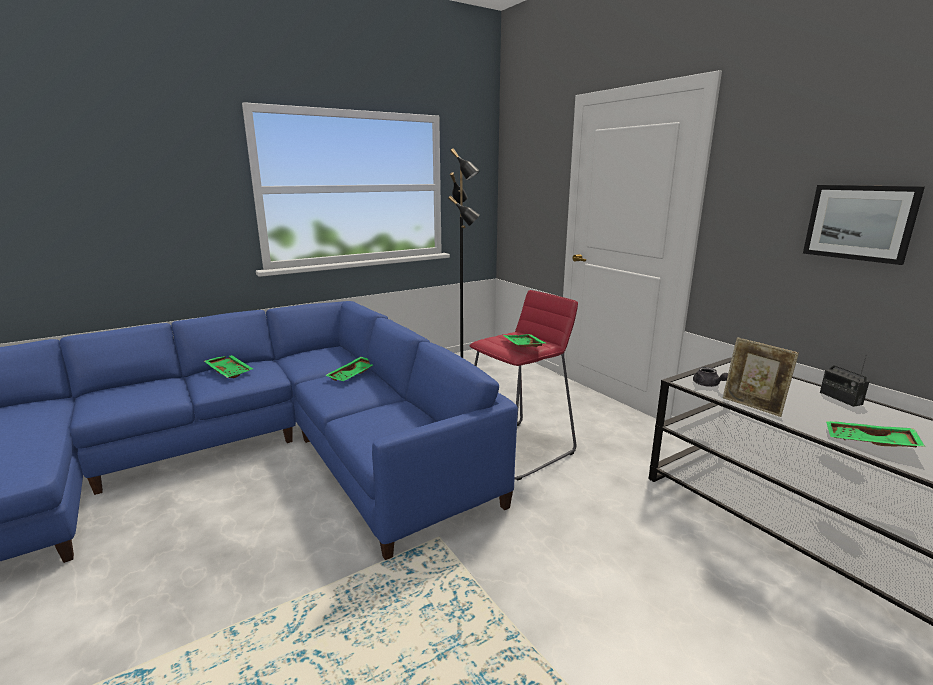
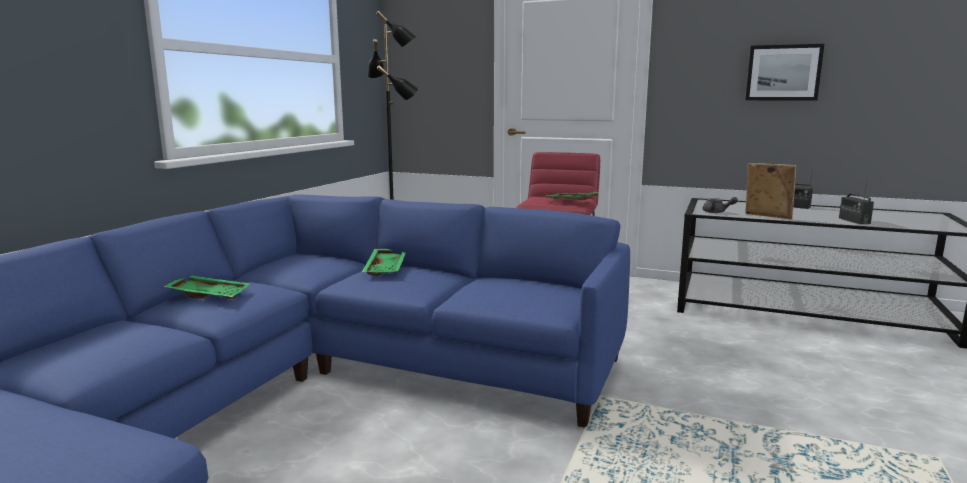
camera: 35 degrees left, 5 degrees down
(752, 406) = (766, 217): picture frame -> picture frame turned 150 degrees counterclockwise
(869, 443) = (854, 221): green tray -> radio

